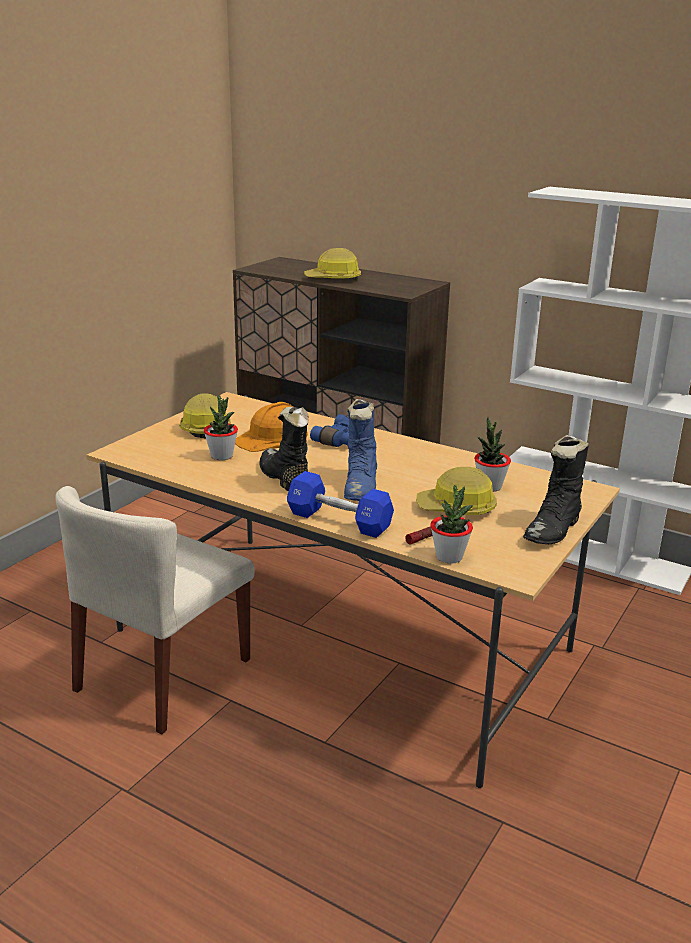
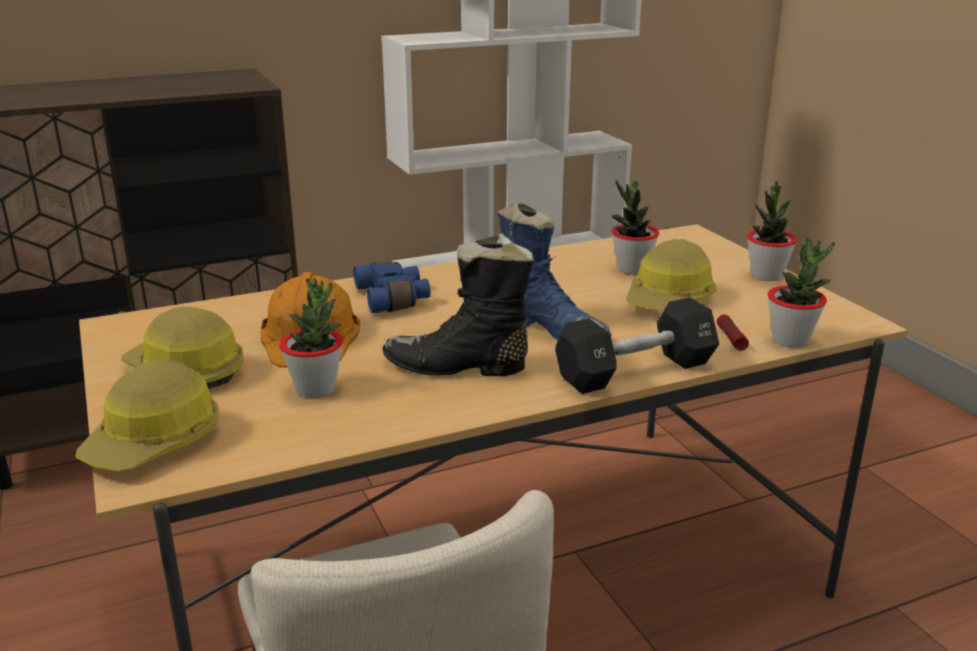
camera: 55 degrees left, 0 degrees up
(333, 279) = (105, 94): hard hat -> hard hat (156, 442)
(339, 521) = (635, 371): blue dumbbell -> black dumbbell
(554, 530) = (766, 275): black boot -> potted plant

